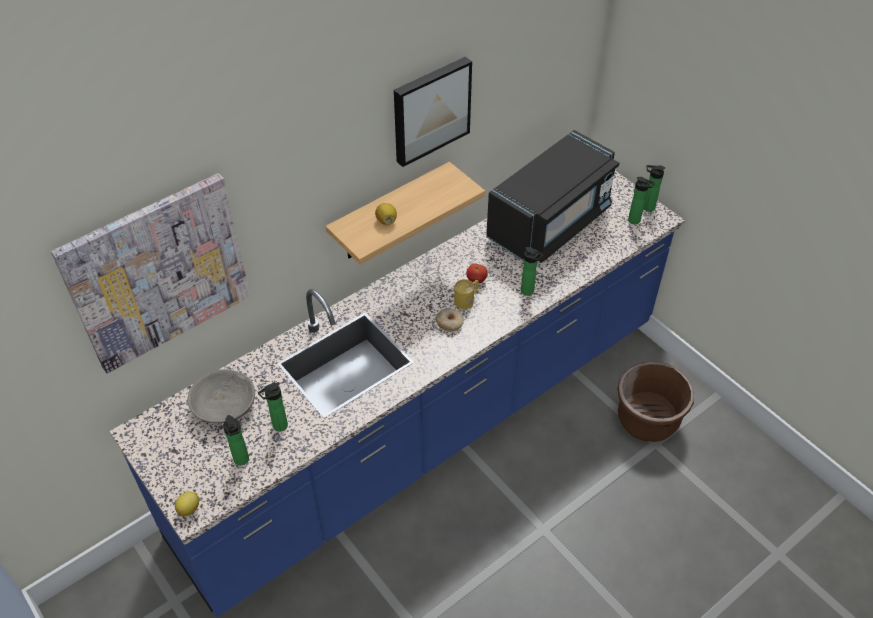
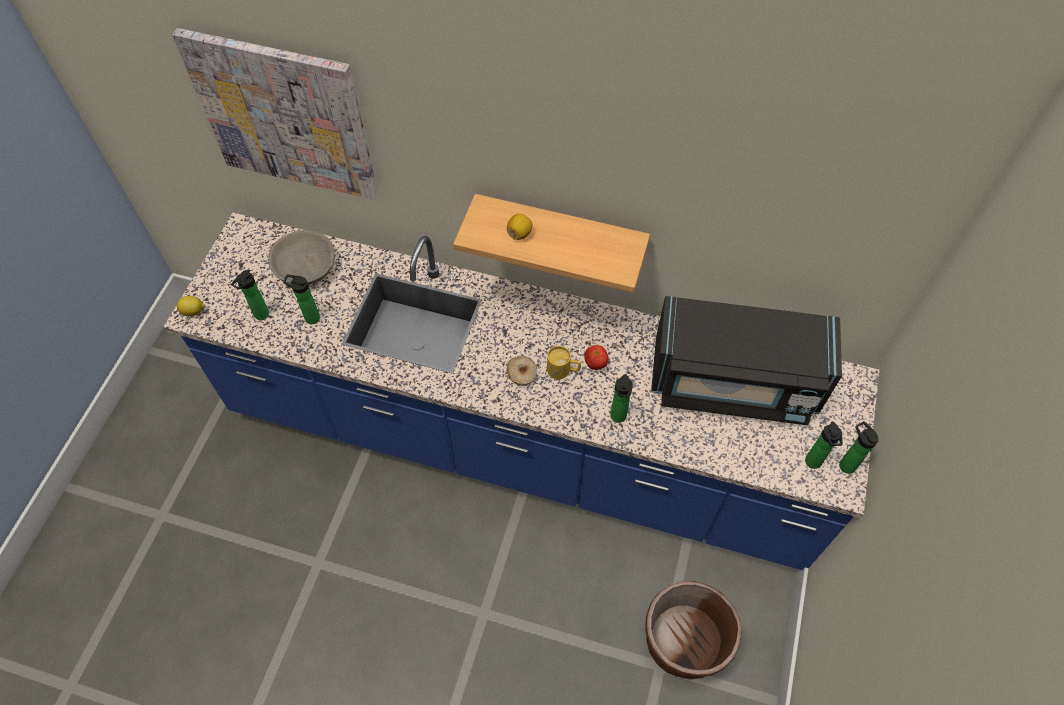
camera: 55 degrees right, 10 degrees up
(430, 110) = (630, 163): picture -> none

